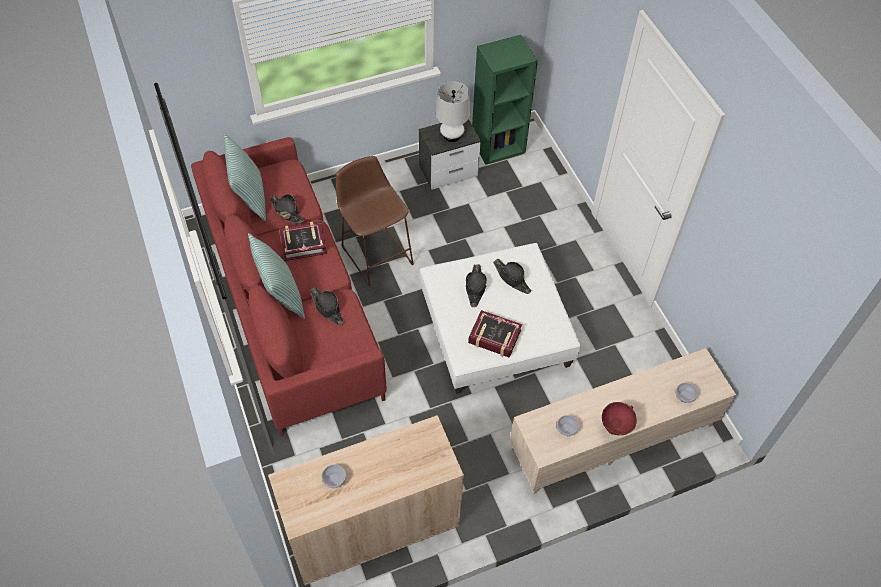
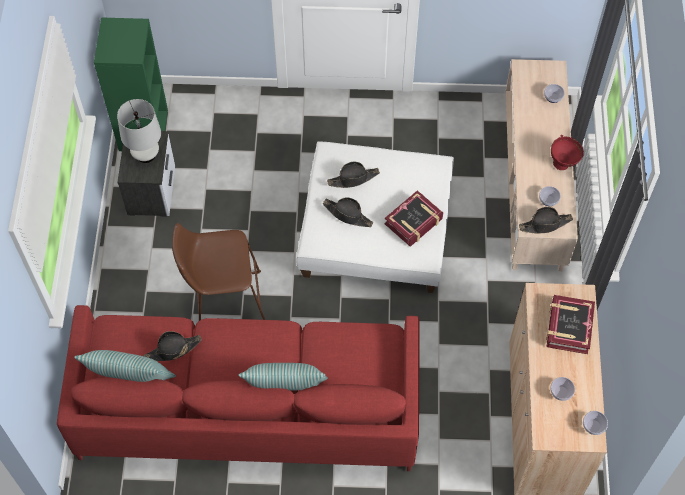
camera: 65 degrees left, 5 degrees up
(303, 244) = (227, 347): book -> book (568, 327)
(309, 519) = (593, 427): none -> bowl
(327, 308) = (324, 352): black hat -> black hat (545, 224)

